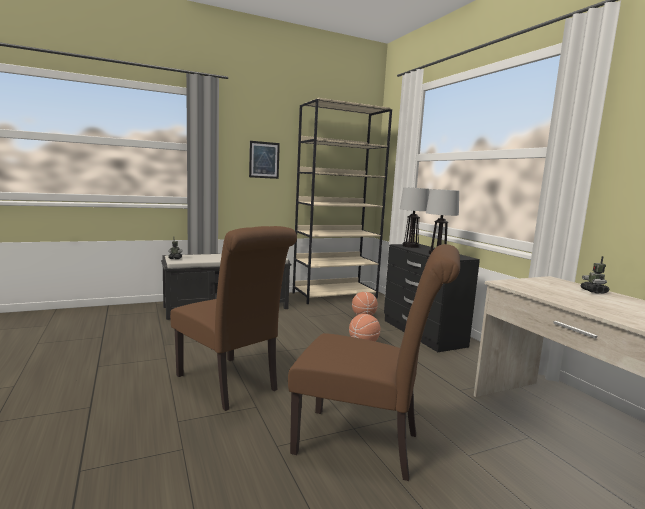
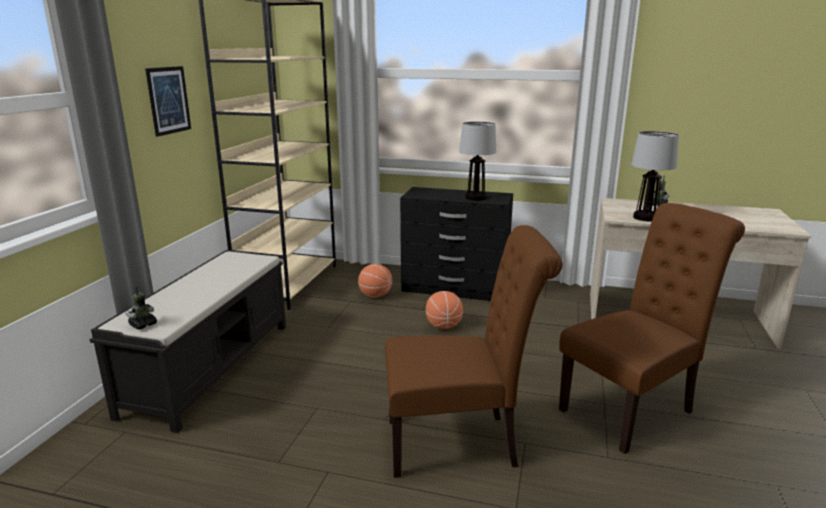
camera: 50 degrees left, 10 degrees up
(411, 246) = (424, 194): table lamp -> table lamp (646, 217)

